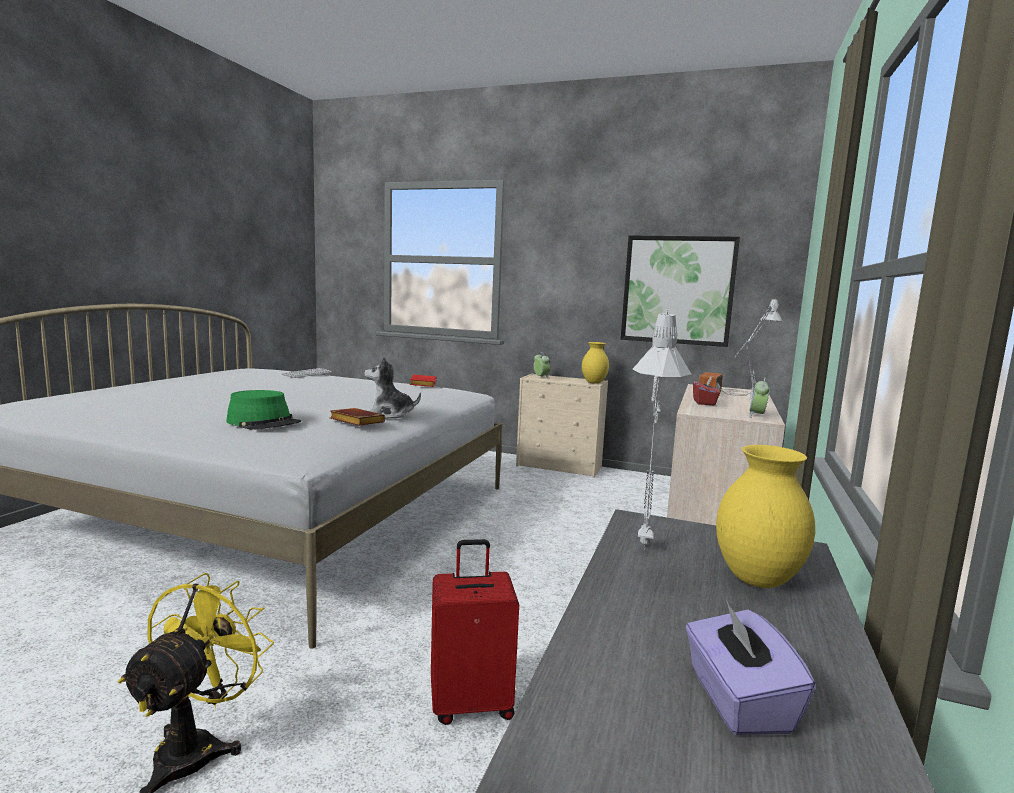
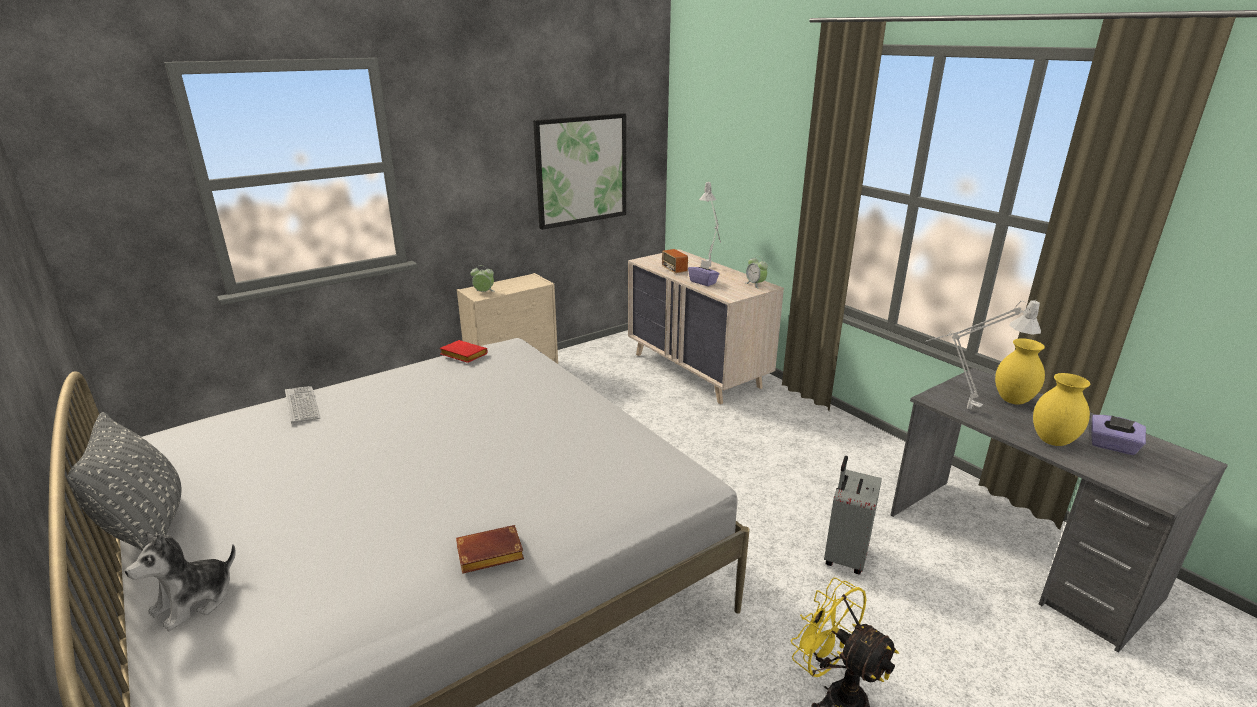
camera: 55 degrees left, 15 degrees up
(159, 378) = (148, 529): none -> grey pillow
(264, 422) = (575, 478): green hat -> none
(355, 422) = (613, 429): brown book -> brown book (488, 555)
(389, 414) = (591, 406): plush toy -> plush toy (194, 601)
(471, 703) = (844, 556): red suitcase -> grey suitcase
(594, 382) = (540, 281): yellow vase -> yellow vase (1052, 440)
(704, 402) = (703, 282): red tissue box -> purple tissue box

